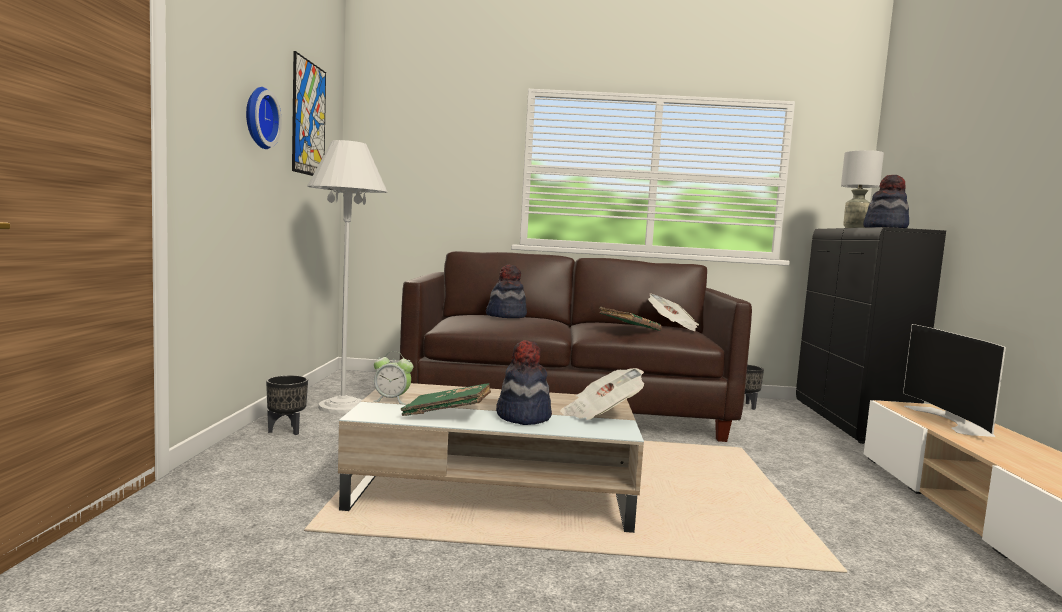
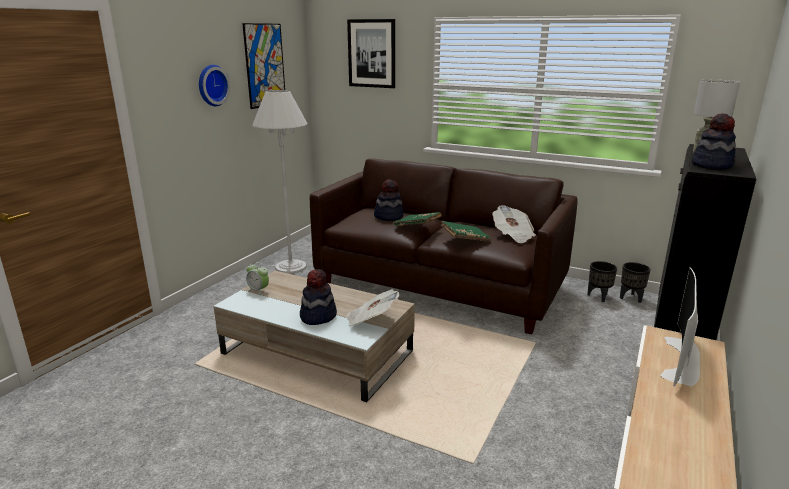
camera: 25 degrees right, 15 degrees up
(286, 431) = (242, 286): black planter -> black planter (631, 298)
(441, 128) = (372, 53): none -> picture
(447, 414) = (275, 308): green book -> green book (417, 226)

